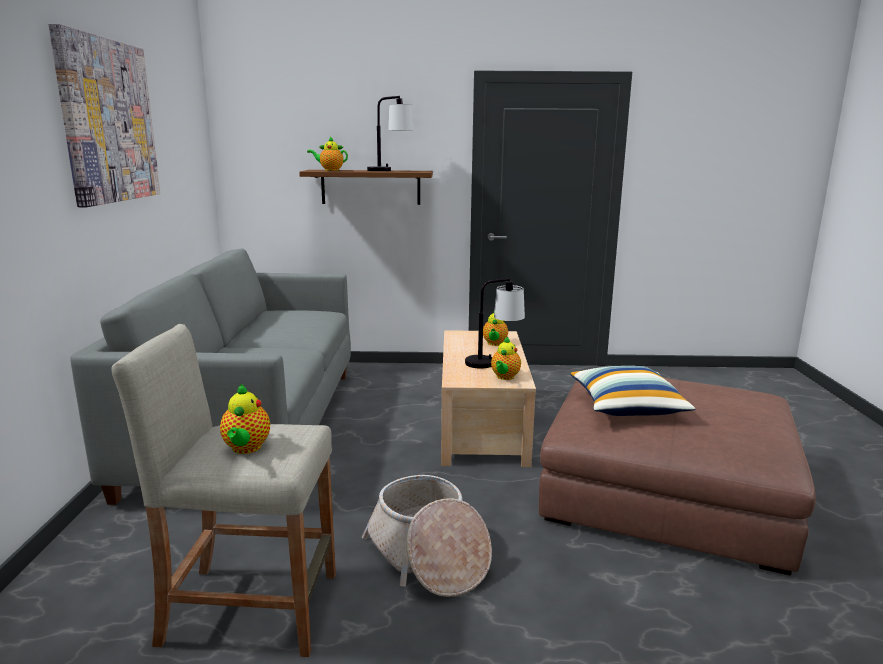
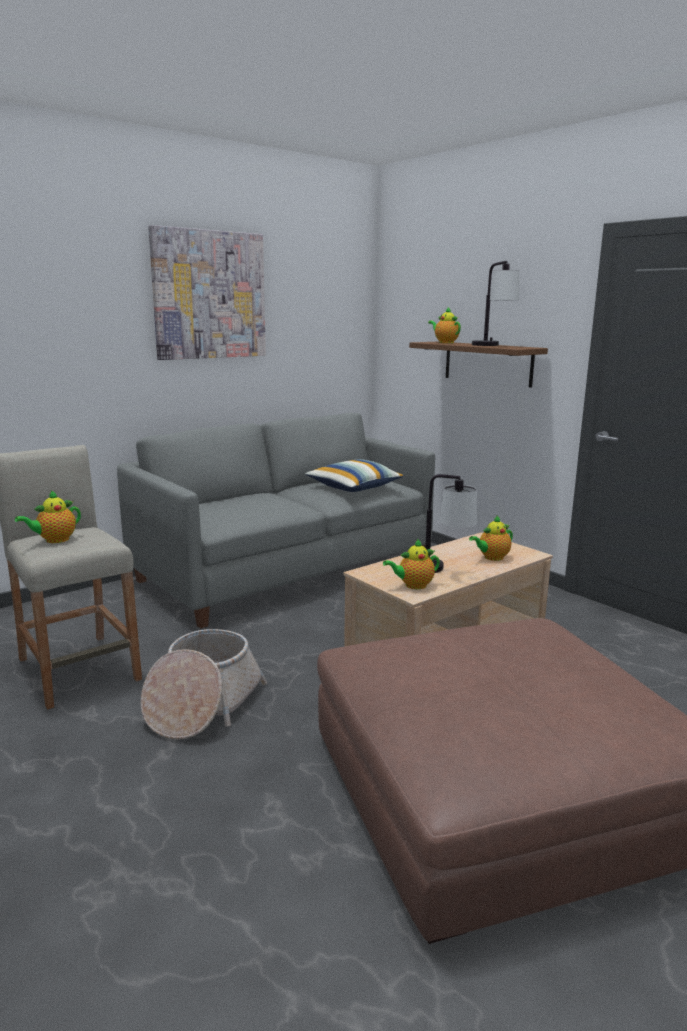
camera: 50 degrees right, 0 degrees up
(626, 406) = (451, 655): pillow -> pillow (354, 487)

